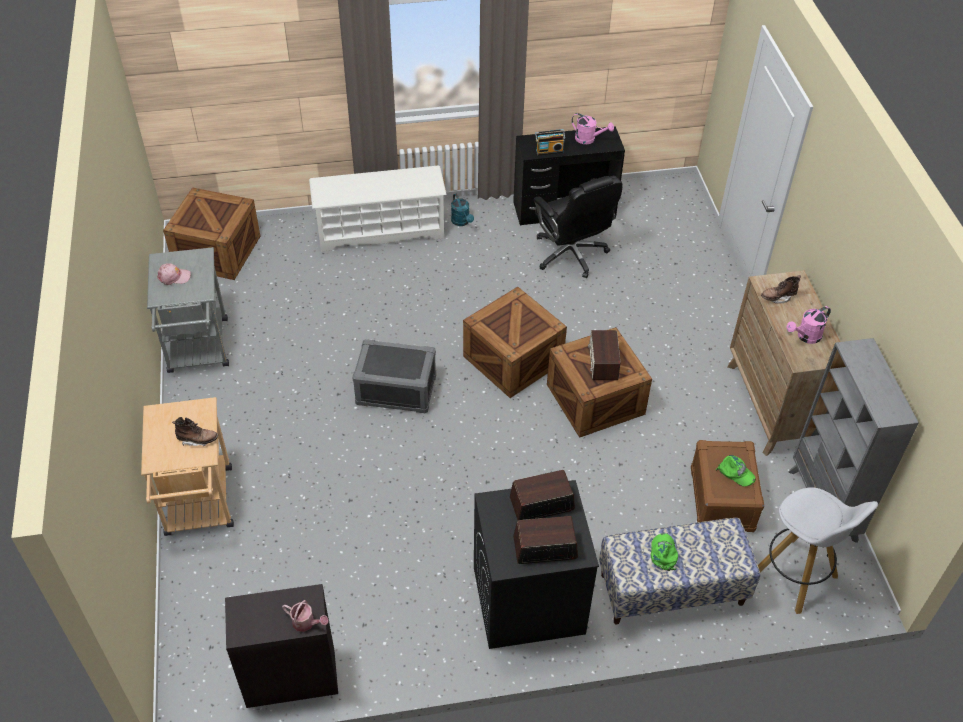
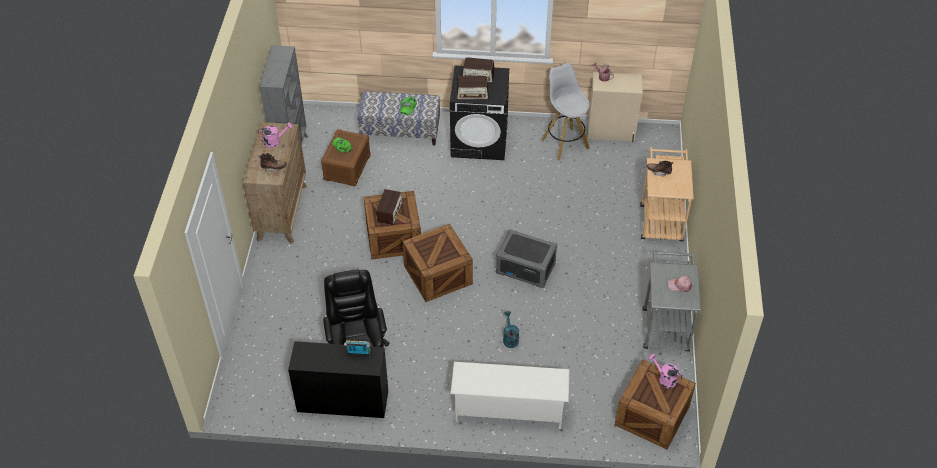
camera: 165 degrees left, 0 degrees up
(290, 676) = (611, 132): black cabinet -> beige cabinet
(462, 222) = (436, 404): turquoise watering can -> turquoise watering can (510, 338)
(589, 139) = (318, 358): pink watering can -> pink watering can (664, 379)
(795, 576) = (331, 126): white stool -> white stool (564, 143)

